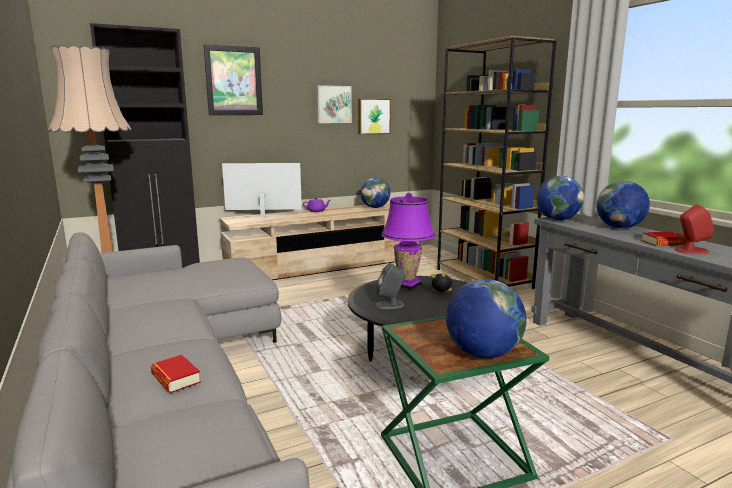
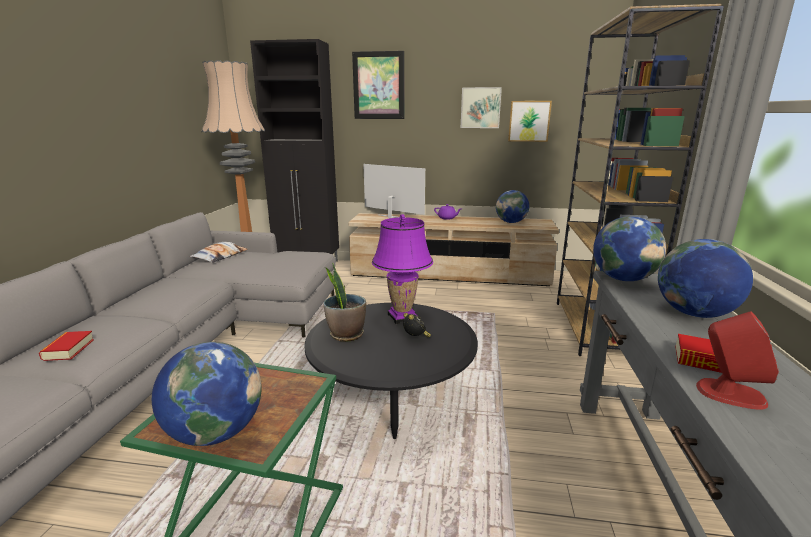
camera: 35 degrees right, 5 degrees up
(132, 280) = (220, 256): none -> pillow
(390, 305) = (346, 334): grey speaker -> potted plant

